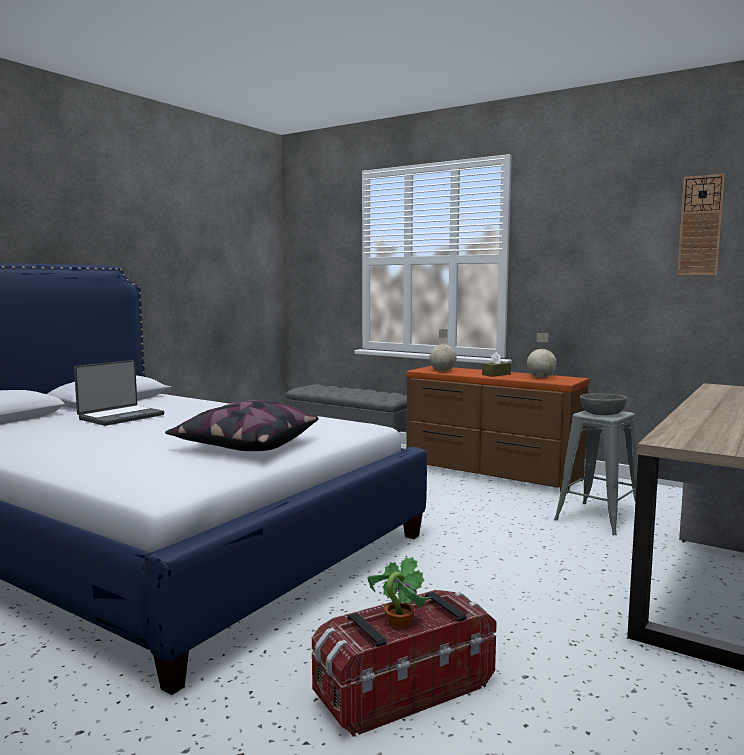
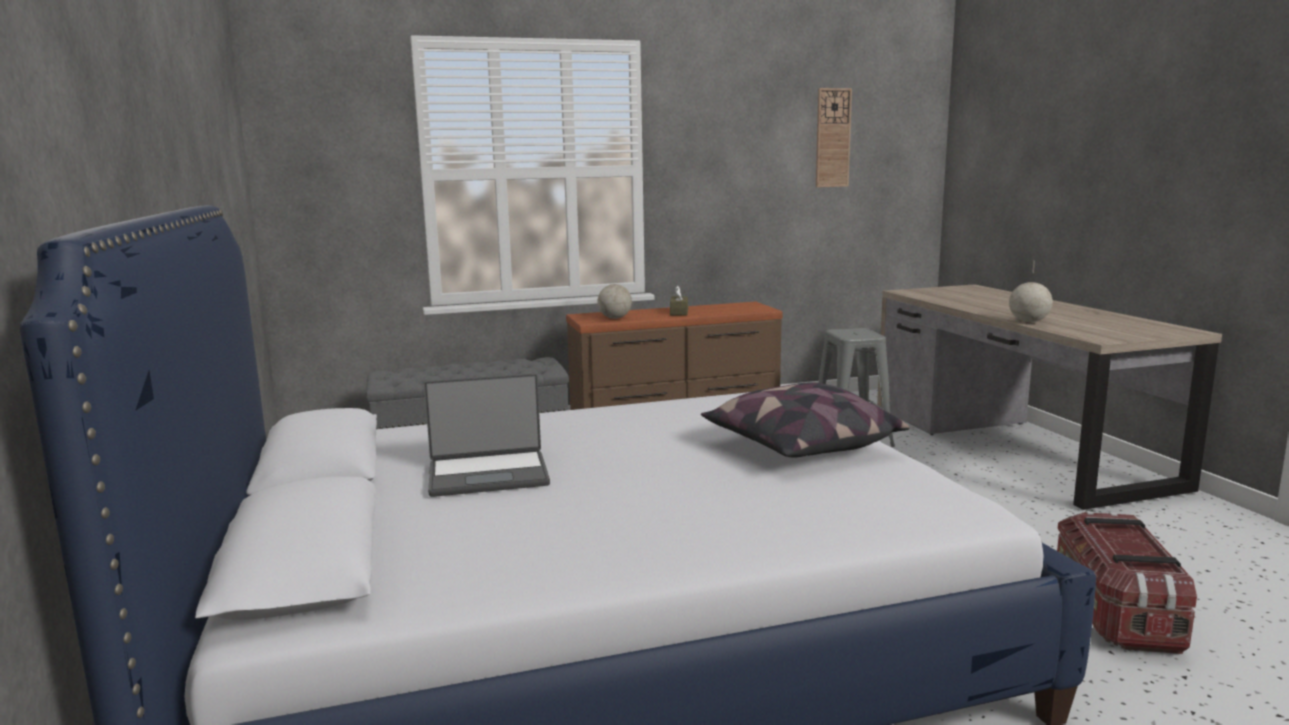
camera: 50 degrees left, 5 degrees up
(120, 417) = (488, 475): laptop -> laptop turned 90 degrees clockwise
(398, 623) = (1128, 548): potted plant -> none
(540, 377) = (726, 308): globe -> globe (1028, 322)
(602, 413) = (856, 333): grey bowl -> none

